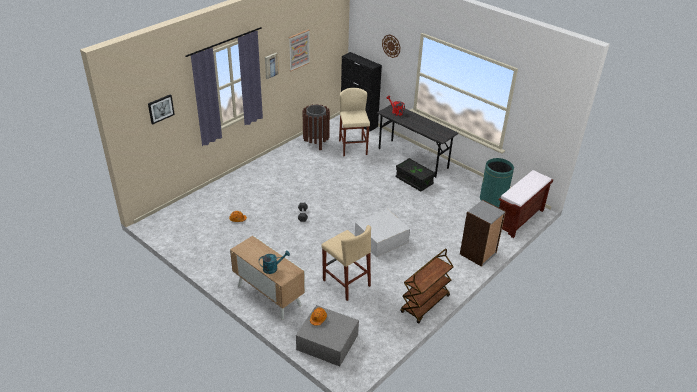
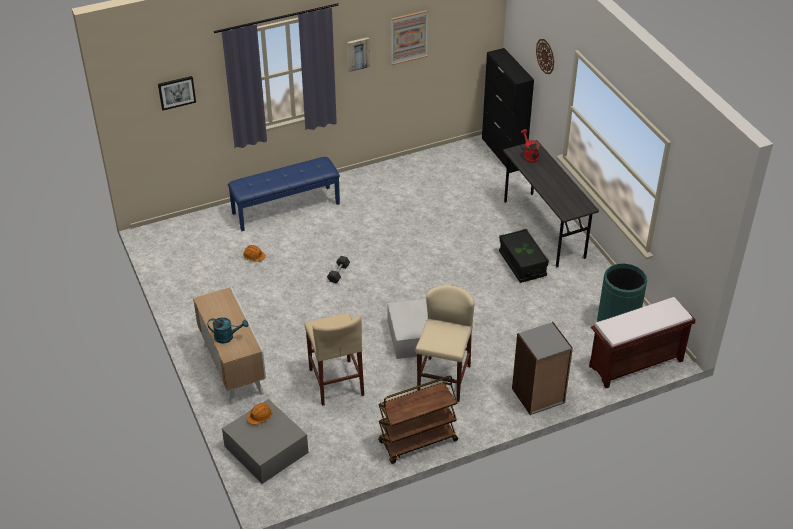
camera: 25 degrees right, 5 degrees up
(240, 184) = (286, 208): none -> blue bench
(316, 143) = (421, 171): brown trash can -> none
(353, 147) = (469, 191): beige stool -> beige stool (443, 379)

